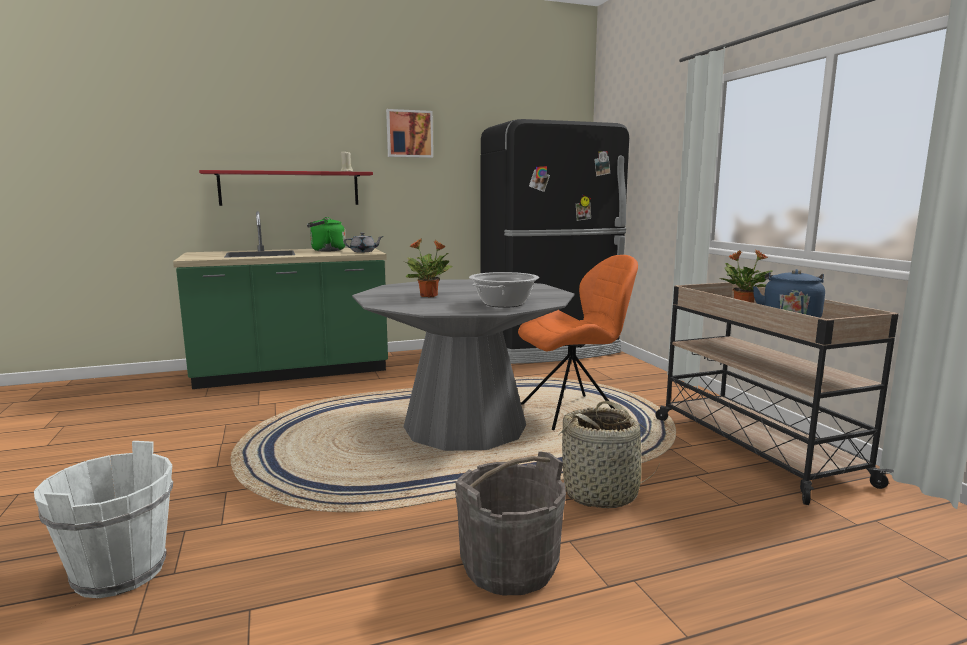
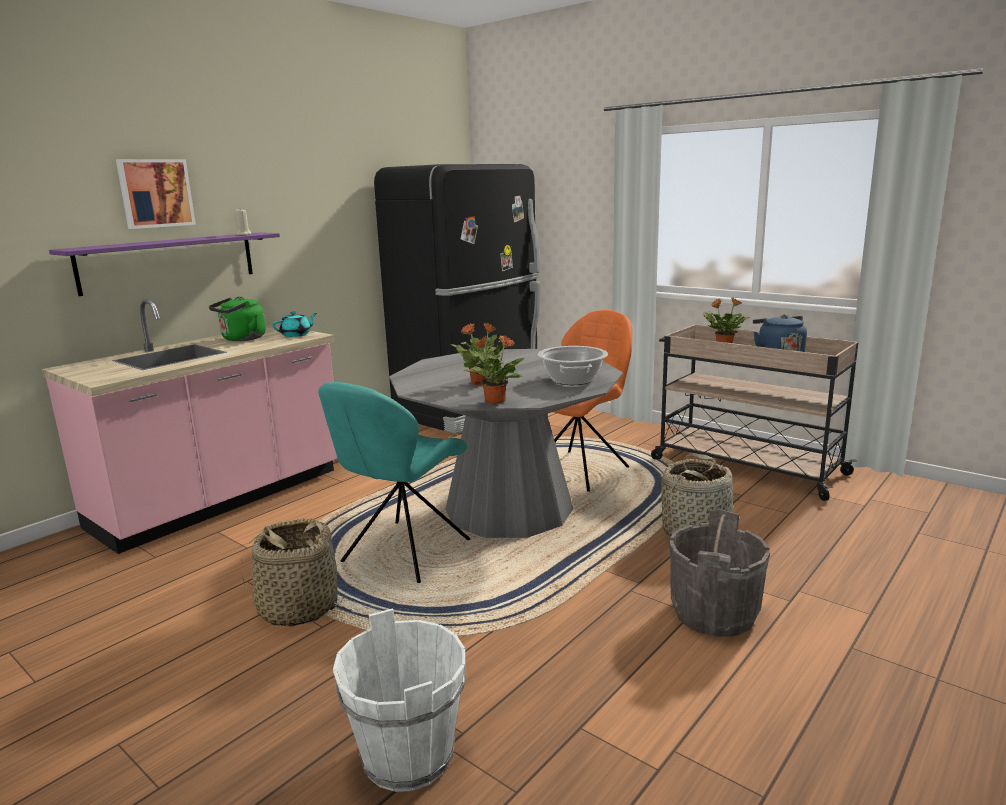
camera: 30 degrees left, 5 degrees up
(224, 450) = (298, 608): none -> basket
(290, 188) = (169, 262): red shelf -> purple shelf
(292, 372) = (223, 499): green counter -> pink counter
(341, 435) = (403, 553): none -> turquoise chair
(363, 251) = (296, 335): grey teapot -> turquoise teapot
(402, 307) = (494, 401): none -> potted plant
(409, 134) = (300, 180): picture -> picture (155, 193)

